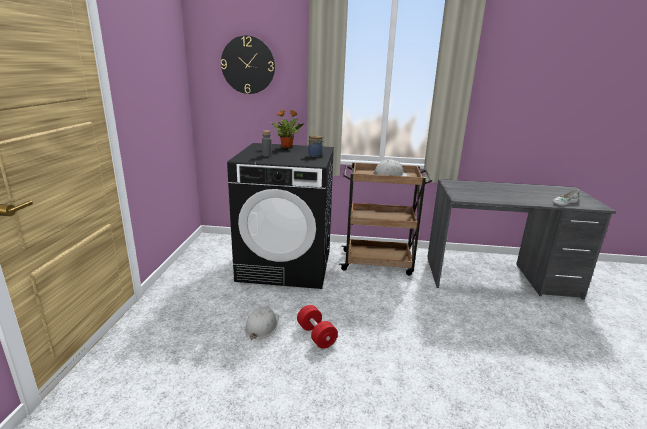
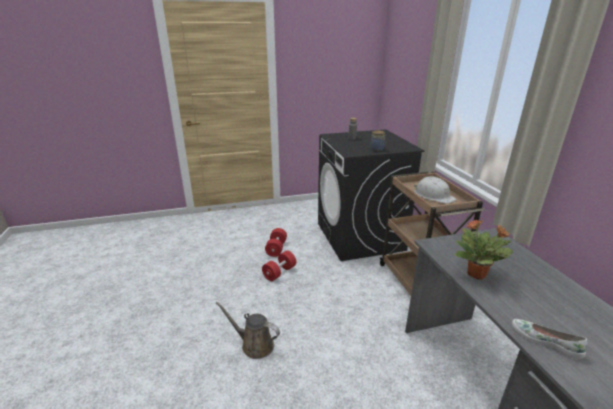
camera: 70 degrees right, 5 degrees up
(248, 65) = (407, 60): wall clock -> none
(262, 326) = (276, 248): white hard hat -> red dumbbell
(287, 147) = (391, 138): potted plant -> potted plant (477, 274)
(437, 382) = (254, 345): none -> brown watering can

